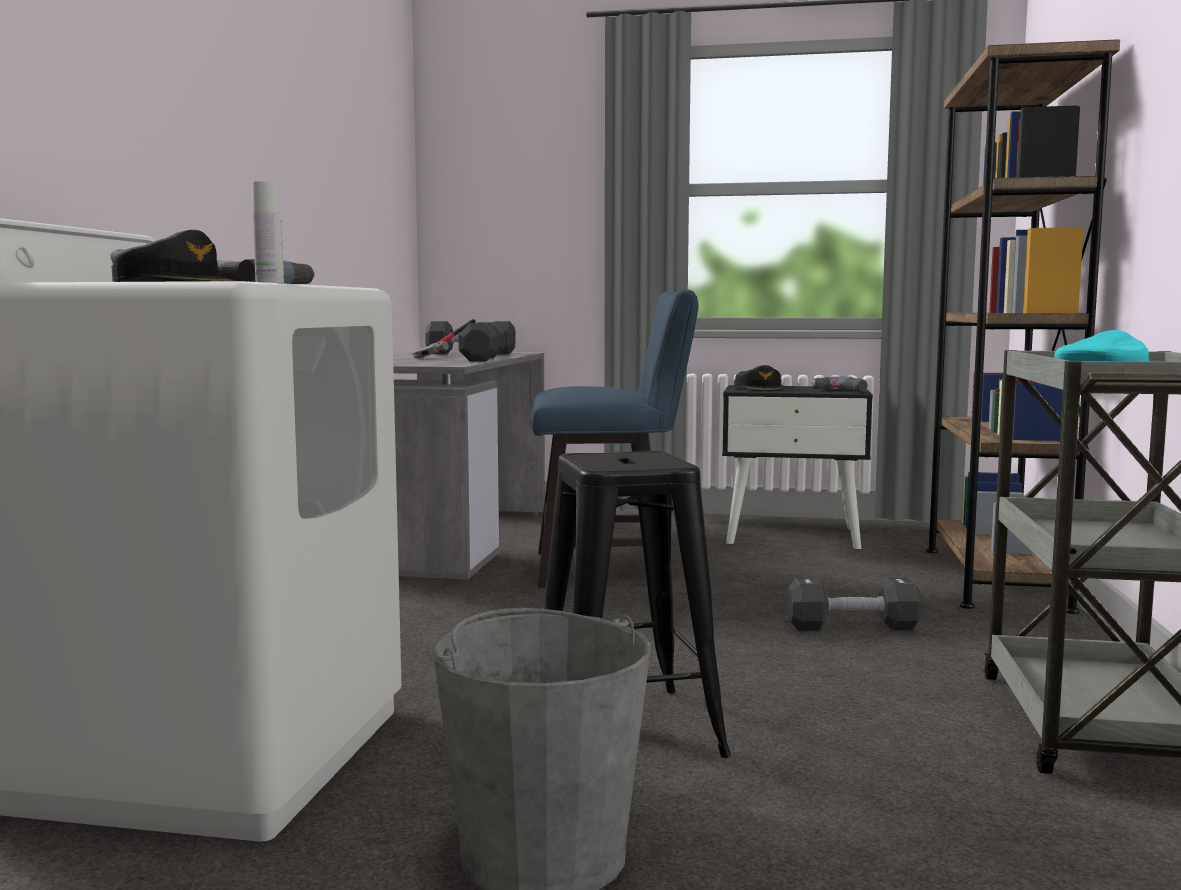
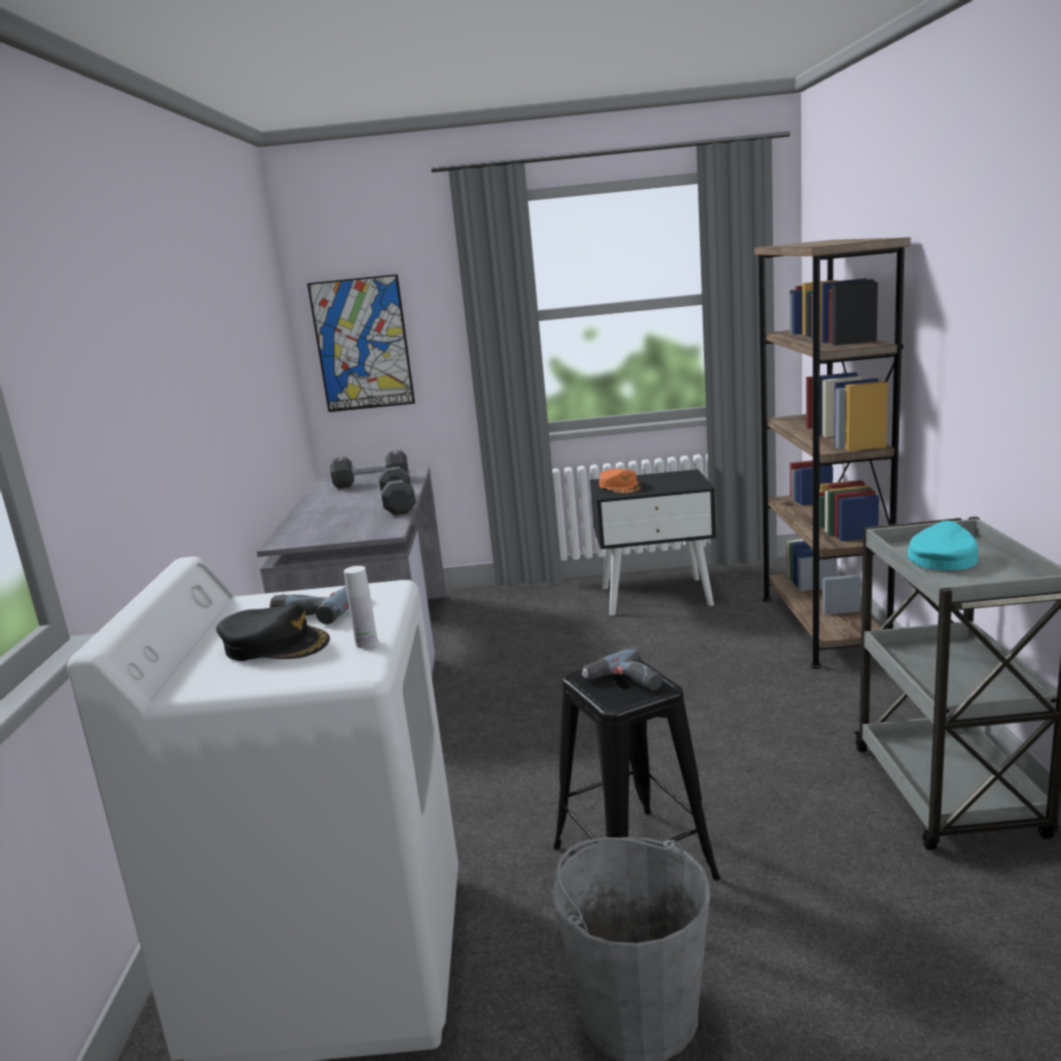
camera: 10 degrees left, 10 degrees up
(448, 357) = (363, 500): hammer -> none
(490, 207) = (362, 344): none -> picture
(611, 568) = (535, 665): blue chair -> none
(759, 388) = (620, 486): black cap -> orange cap
(840, 390) = (686, 483): power drill -> power drill (624, 682)
(852, 627) = (745, 707): black dumbbell -> none

